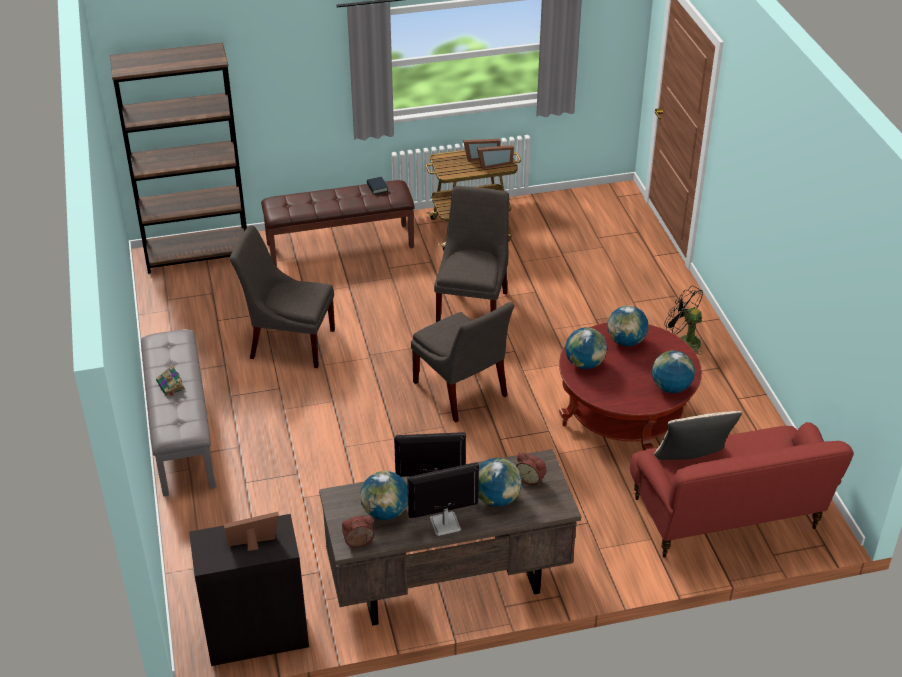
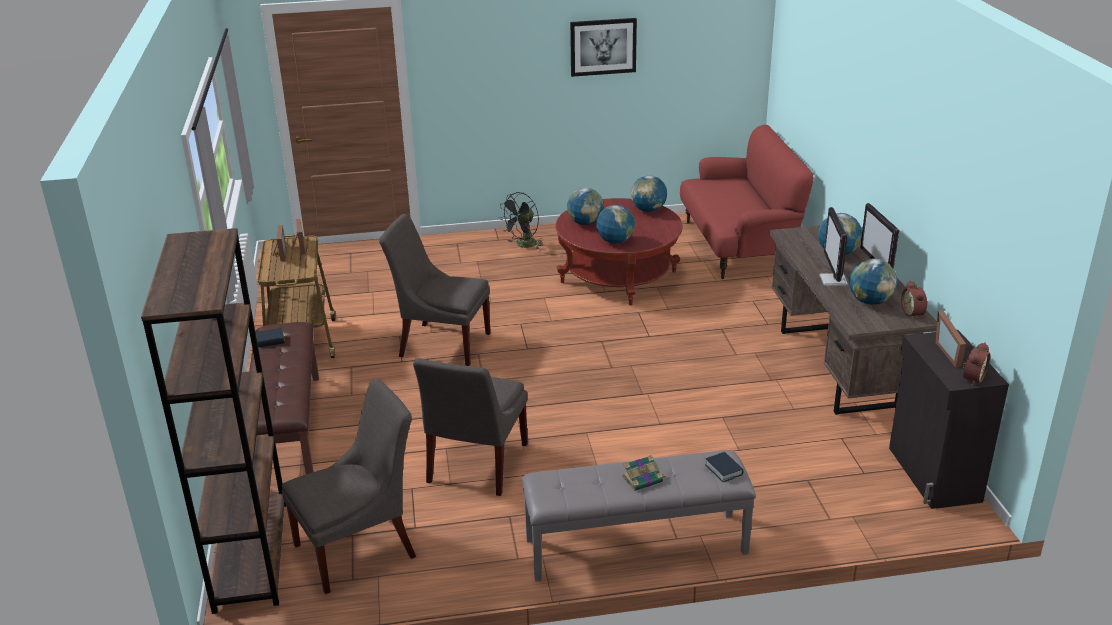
camera: 85 degrees left, 10 degrees down
(176, 429) = (723, 470): none -> book
(462, 392) = (579, 354): grey chair -> grey chair (360, 548)
(531, 479) = (809, 239): alarm clock -> alarm clock (972, 378)
(692, 459) = (728, 213): beige pillow -> none
(805, 225) = (603, 46): none -> picture

